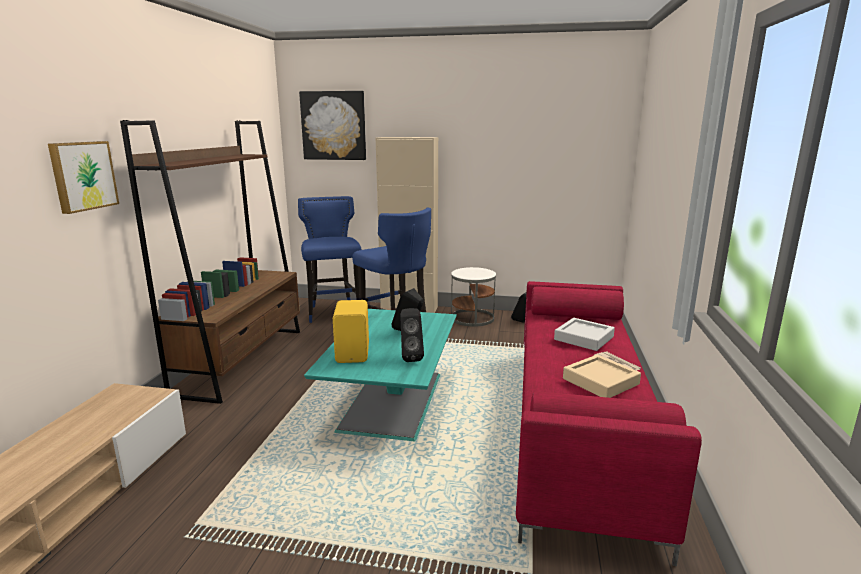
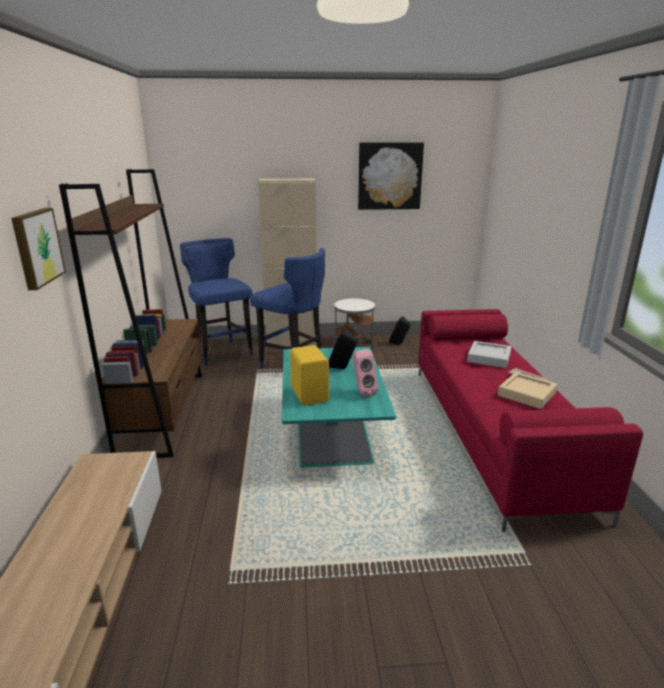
camera: 15 degrees left, 5 degrees up
(333, 126) = (207, 167): picture -> picture (389, 176)
(410, 357) = (362, 392): black speaker -> pink speaker

